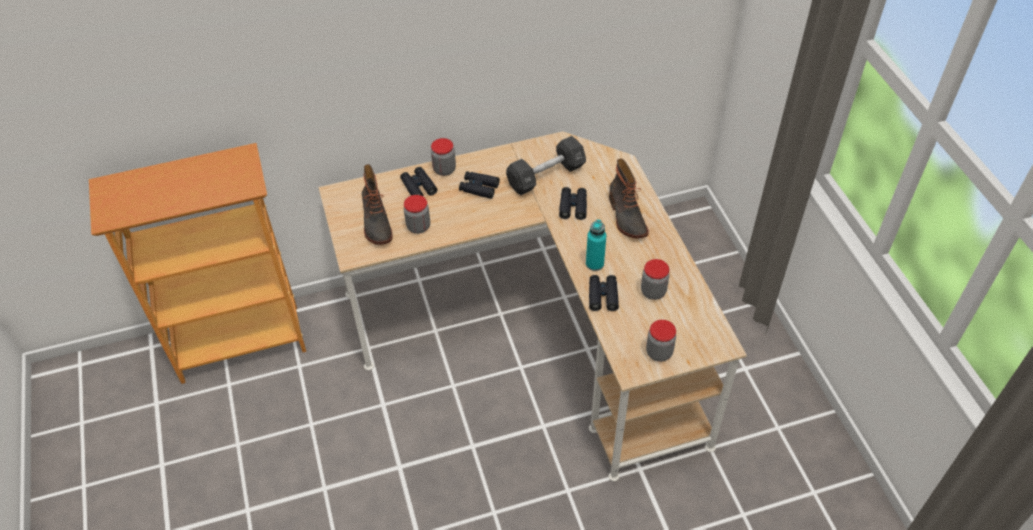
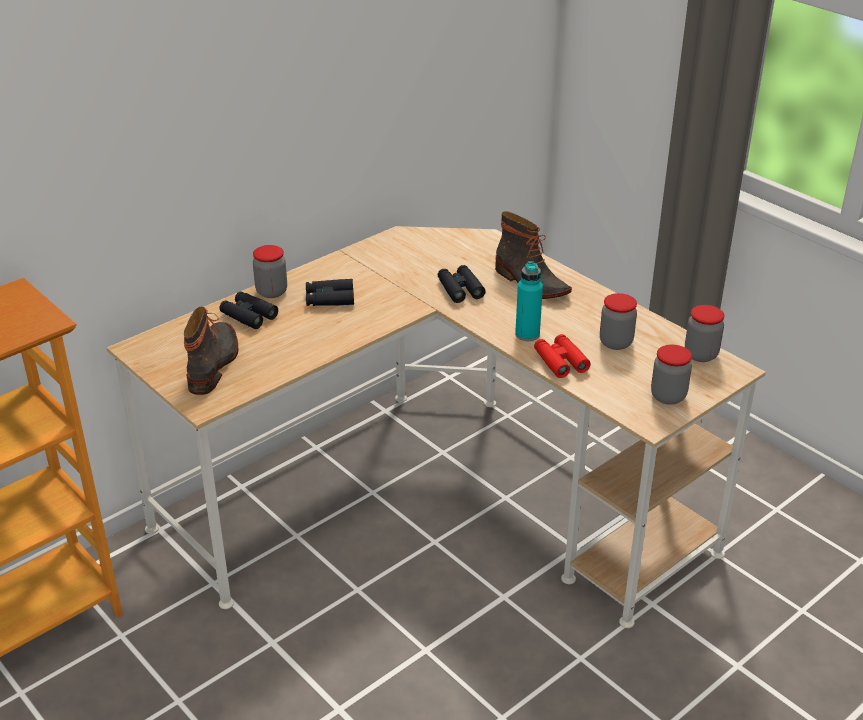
camera: 25 degrees left, 15 degrees down
(375, 222) = (214, 363): boot -> boot turned 135 degrees counterclockwise
(418, 226) = (276, 354): jar -> jar (701, 354)
(546, 176) = (406, 269): black dumbbell -> none
(603, 296) = (560, 361): black binoculars -> red binoculars

